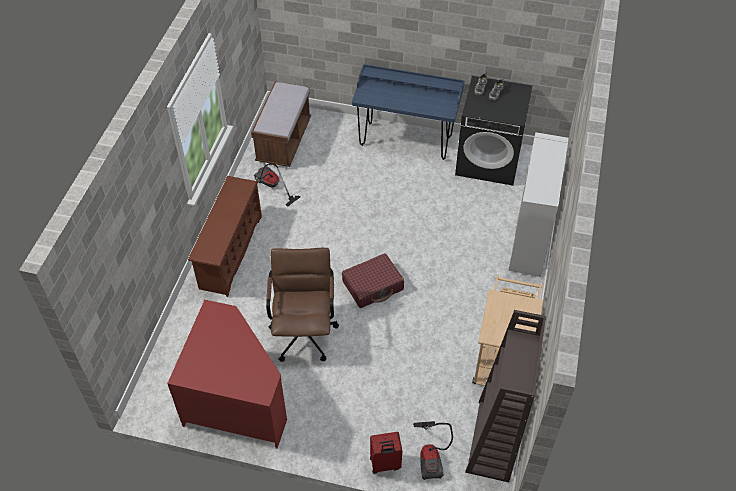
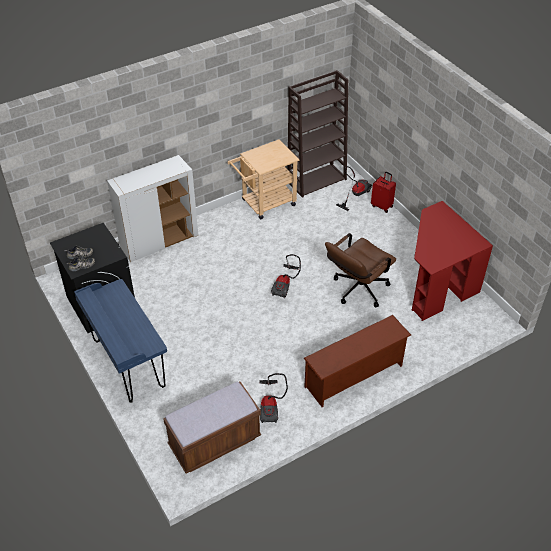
camera: 135 degrees left, 5 degrees down
(373, 286) = (285, 285): red suitcase -> vacuum cleaner

